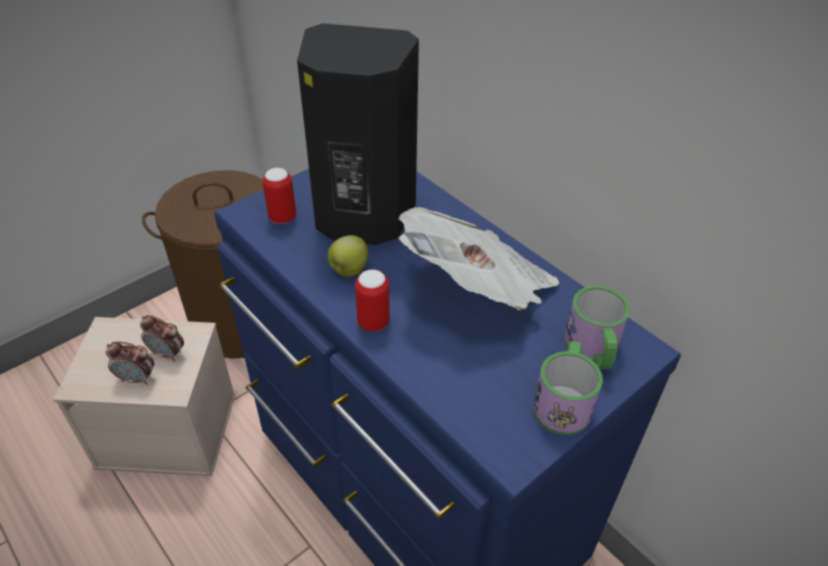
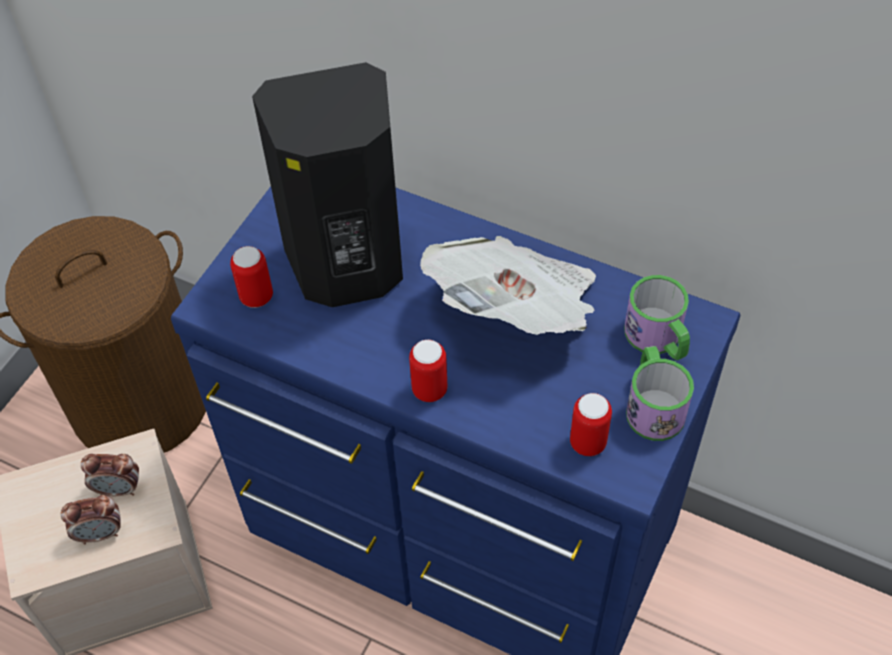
camera: 20 degrees left, 10 degrees up
(348, 270) = (369, 338): apple -> none
(487, 411) = (588, 443): none -> can

